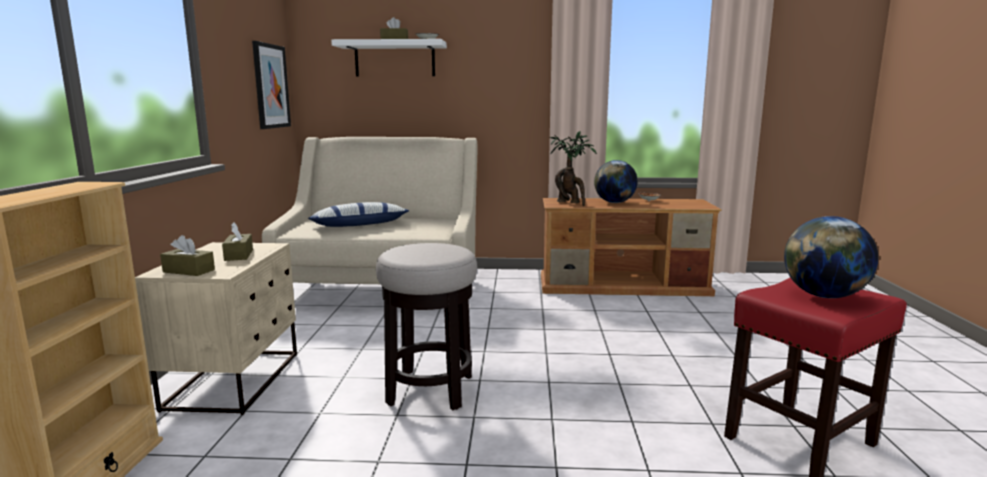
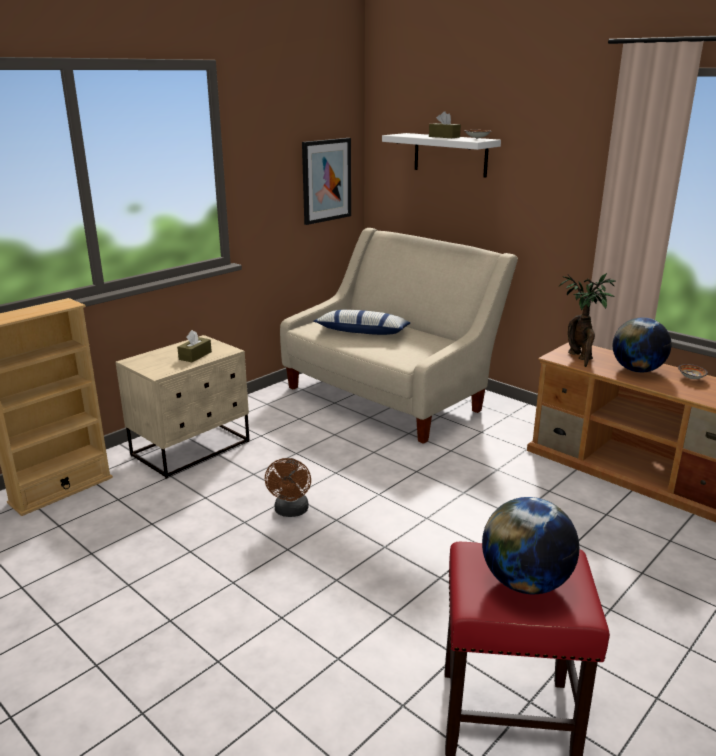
camera: 40 degrees right, 10 degrees up
(189, 271) = (147, 364): brown tissue box -> none
(430, 390) = (291, 512): stool -> brown fan

